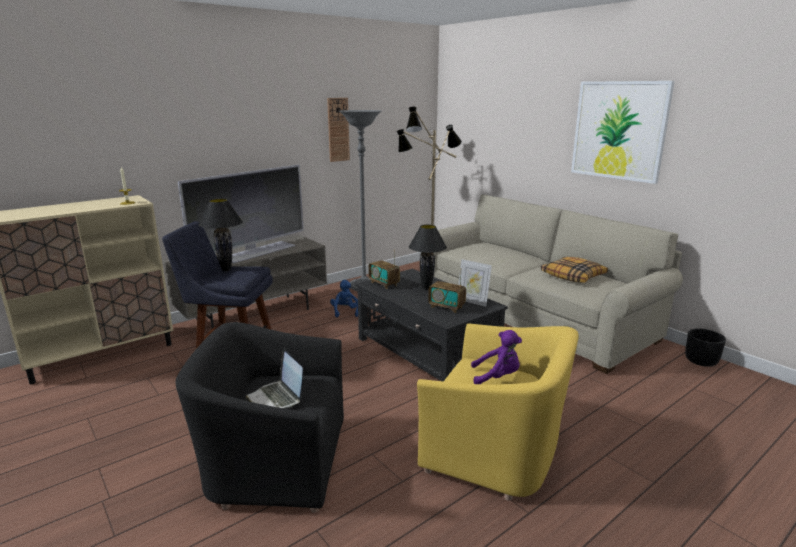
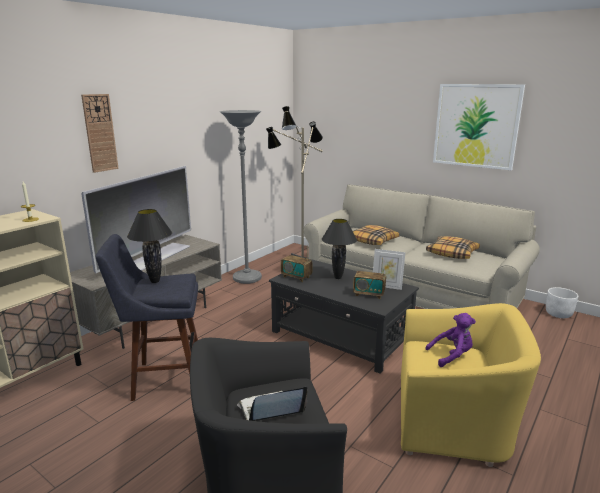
camera: 15 degrees left, 0 degrees up
(276, 398) = (271, 411): laptop -> laptop turned 120 degrees clockwise
(338, 129) = (215, 129): wall clock -> wall clock (100, 133)
(345, 311) = (243, 305): blue plush toy -> none
(492, 256) = (373, 240): none -> pillow
(701, 361) = (558, 314): black planter -> white planter

